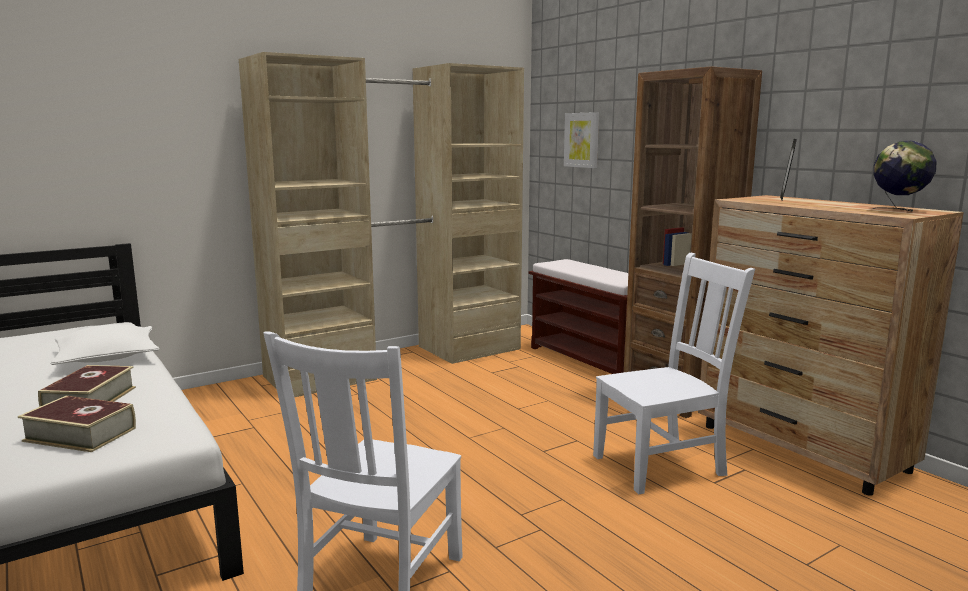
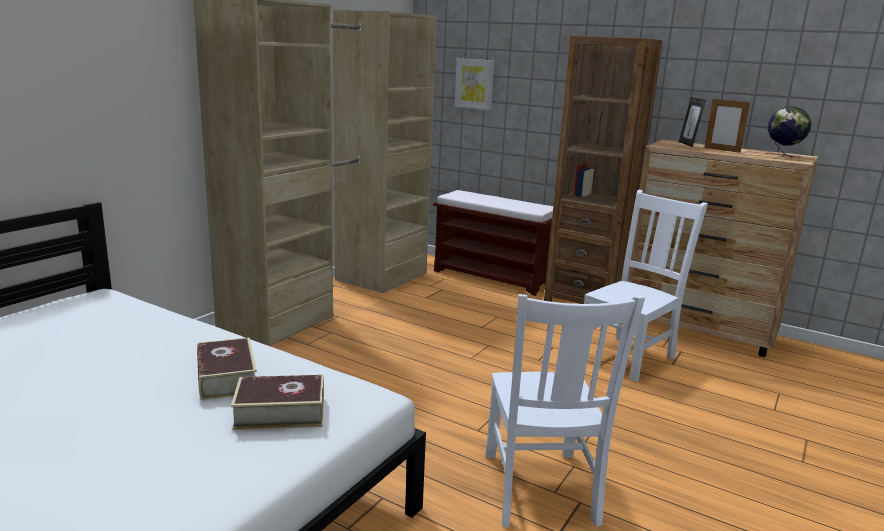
camera: 25 degrees left, 5 degrees up
(107, 357) = (160, 331): white pillow -> none
(817, 204) = (722, 150): none -> picture frame

